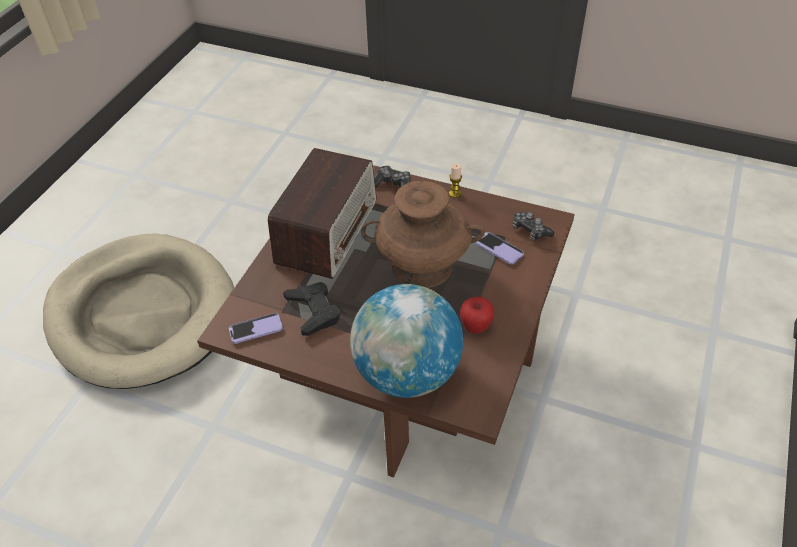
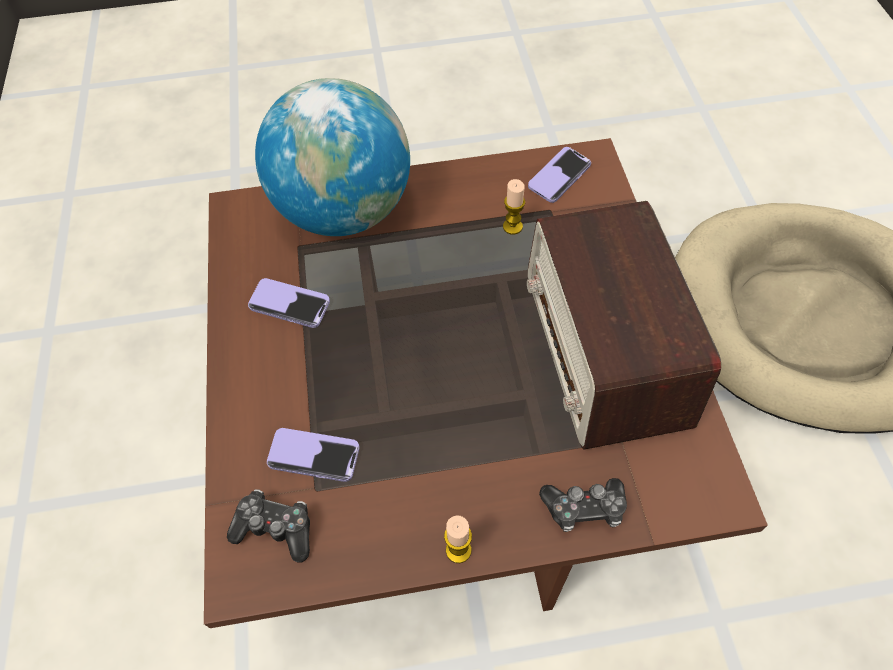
camera: 150 degrees right, 10 degrees up
(313, 311) = (512, 227): black game controller -> candle
(422, 266) = (418, 362): brown vase -> none
(475, 327) = (289, 304): apple -> phone

